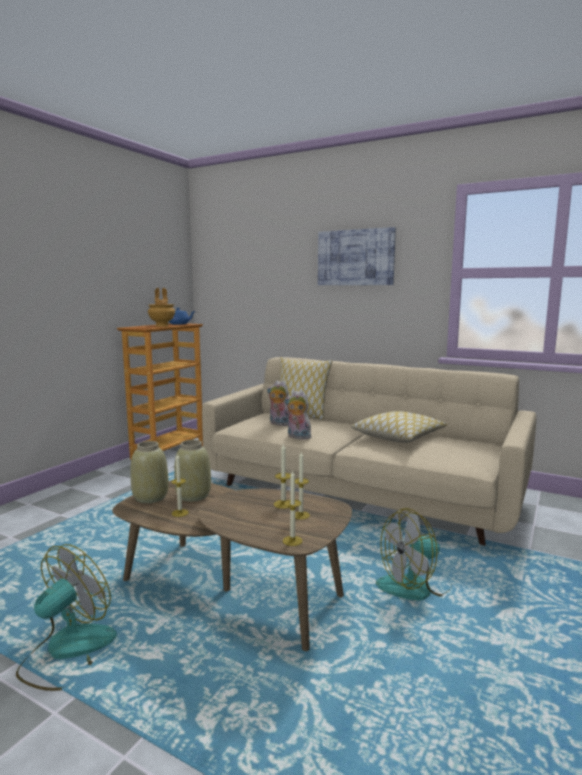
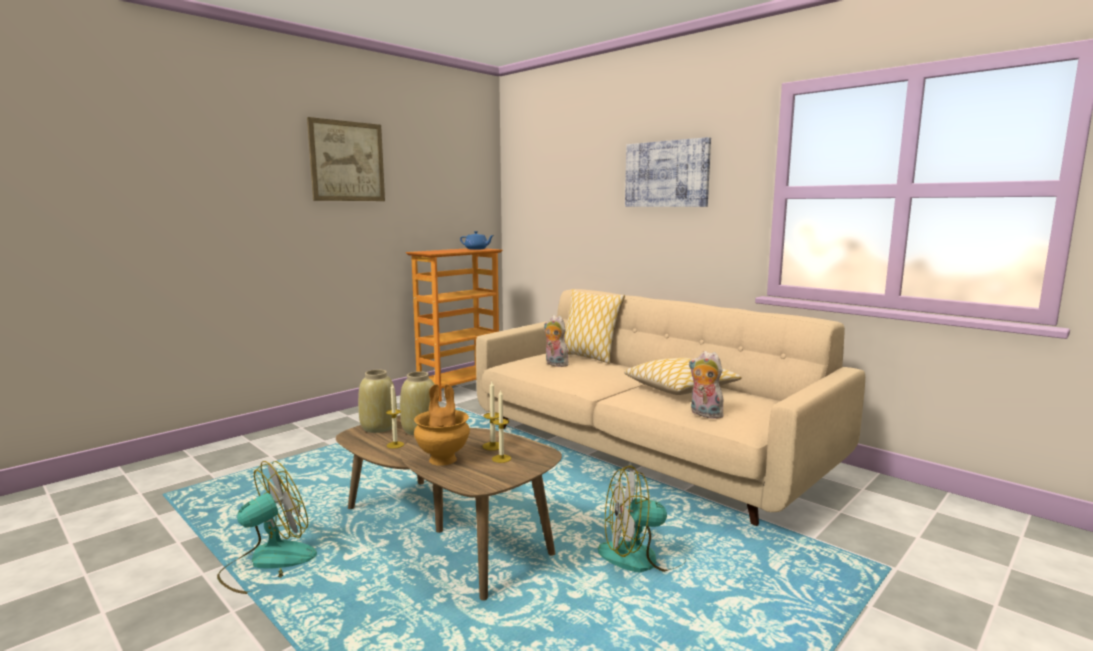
camera: 15 degrees right, 0 degrees up
(60, 240) = (347, 161): none -> picture
(162, 326) = (454, 251): brown vase -> brown vase (443, 459)
(292, 541) = (472, 481): candle -> none
(297, 437) = (565, 380): plush toy -> plush toy (704, 414)

